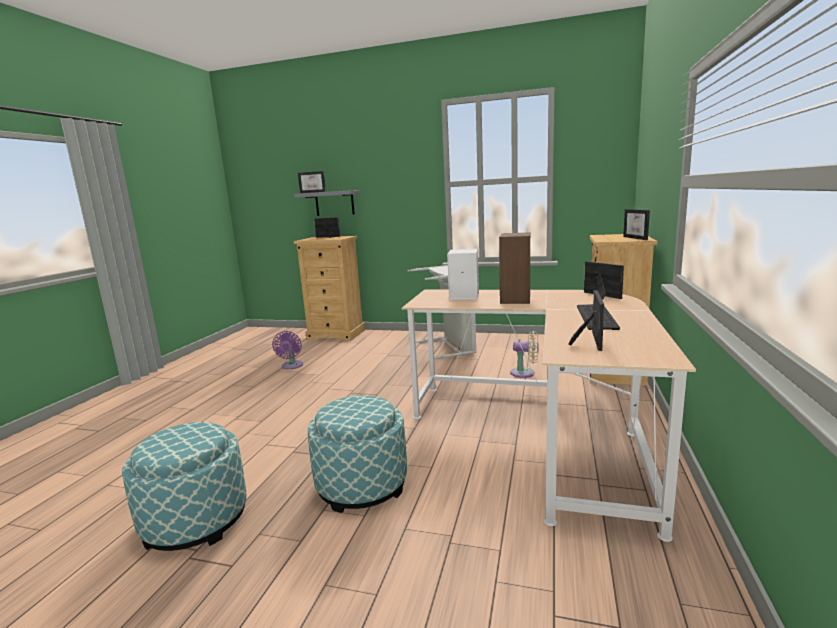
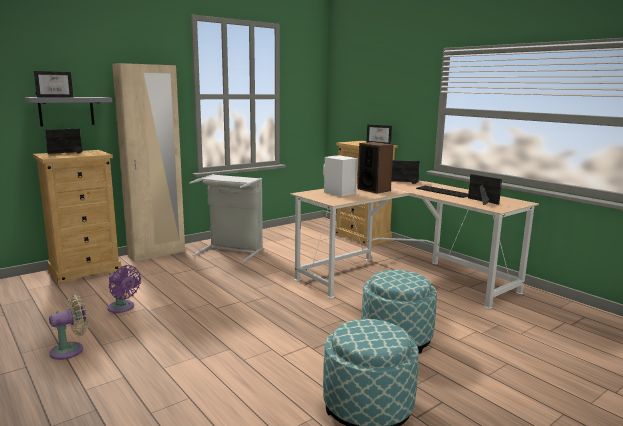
camera: 55 degrees left, 0 degrees up
(398, 334) = (157, 254): none -> beige wardrobe
(525, 373) = (324, 252): beige fan -> beige fan (70, 350)

